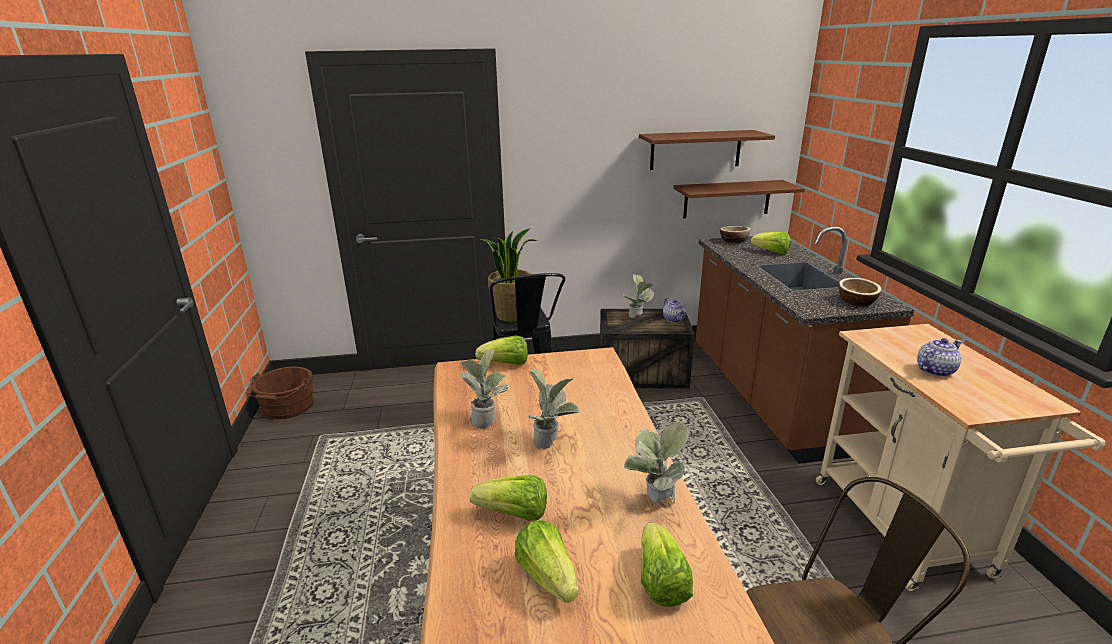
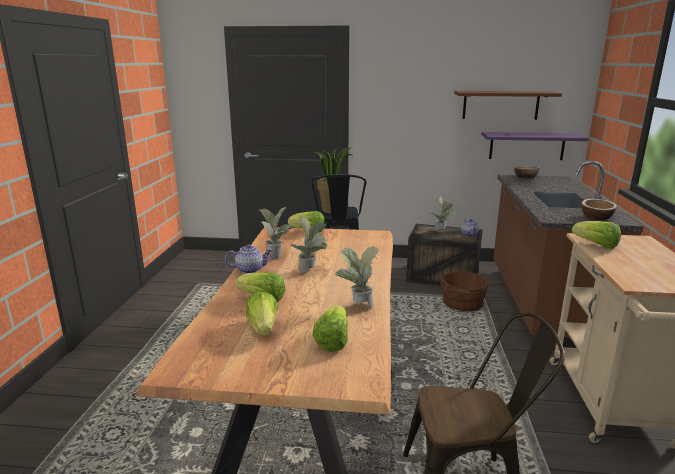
camera: 15 degrees right, 5 degrees down
(287, 408) = (184, 266): brown bucket -> brown bucket (462, 303)
(727, 199) = (526, 146): brown shelf -> purple shelf
(771, 252) = (551, 185): lettuce -> lettuce (596, 245)
(935, 370) = (627, 260): teapot -> teapot (250, 269)

